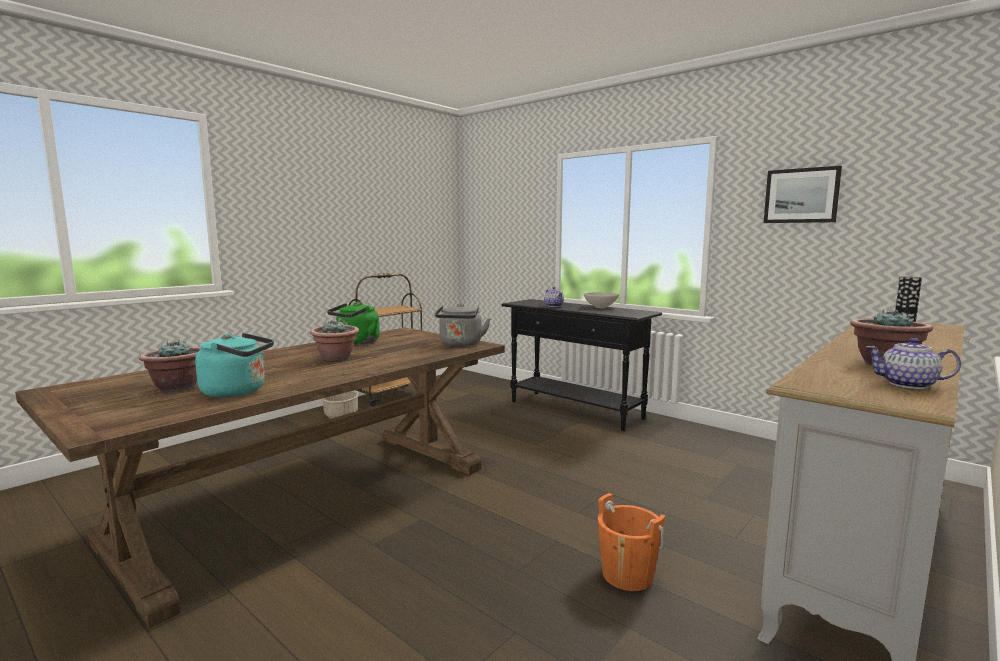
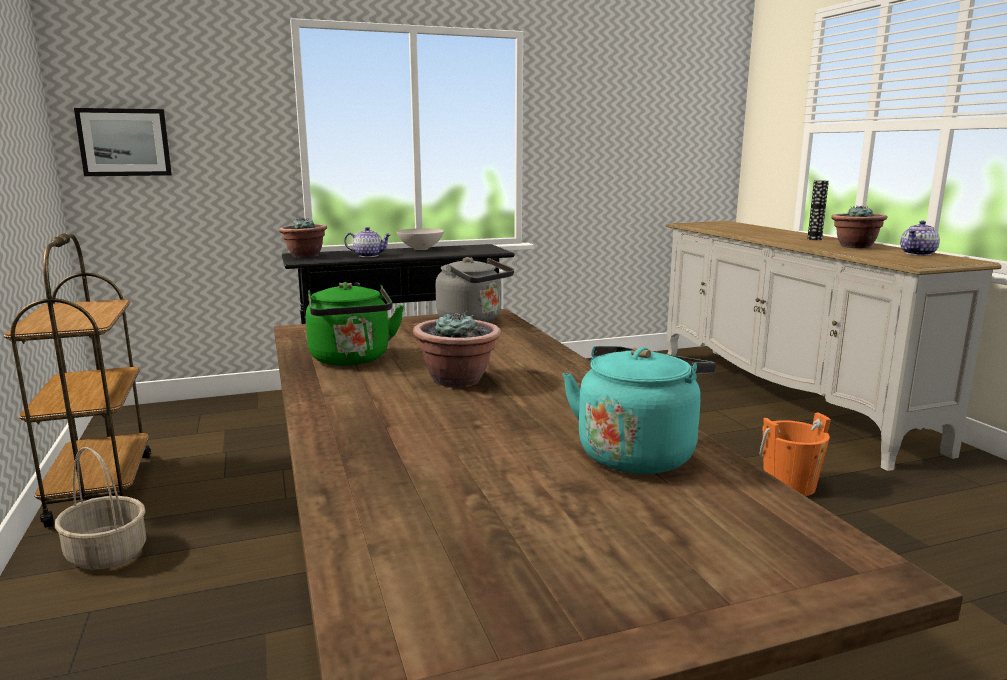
camera: 60 degrees left, 5 degrees up
(177, 387) = (555, 502): potted plant -> potted plant (304, 256)
(801, 195) = (604, 108): picture -> picture (124, 142)

